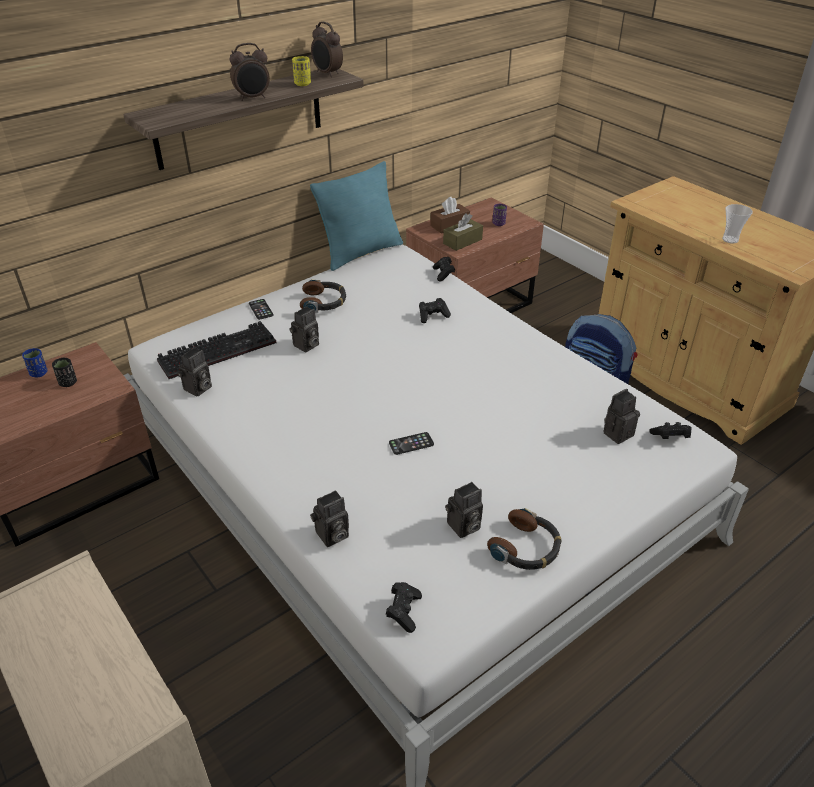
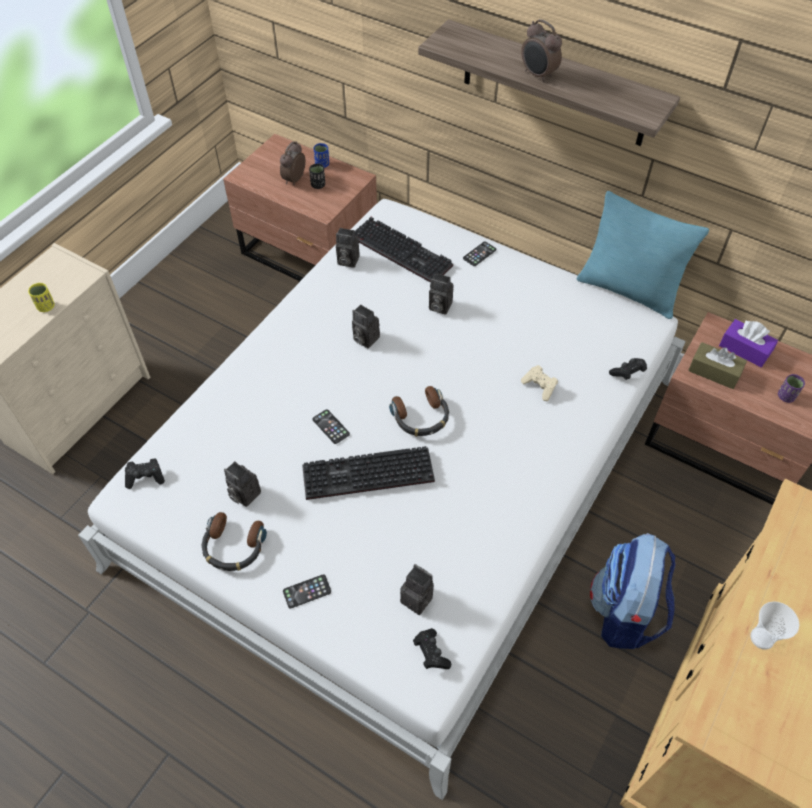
camera: 70 degrees right, 15 degrees up
(302, 84) = (603, 93): yellow cup -> yellow cup (46, 307)
(324, 302) = (513, 293): headphones -> headphones (421, 417)
(327, 74) = (648, 100): alarm clock -> alarm clock (293, 179)
(331, 536) = (208, 408): camera -> camera (364, 338)
(433, 316) = (539, 387): black game controller -> beige game controller
(449, 225) = (745, 349): brown tissue box -> purple tissue box
(480, 434) = (366, 477): none -> keyboard
(593, 502) = (307, 591): none -> phone

